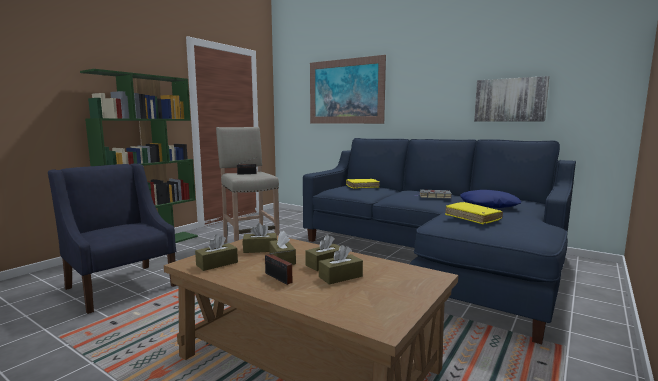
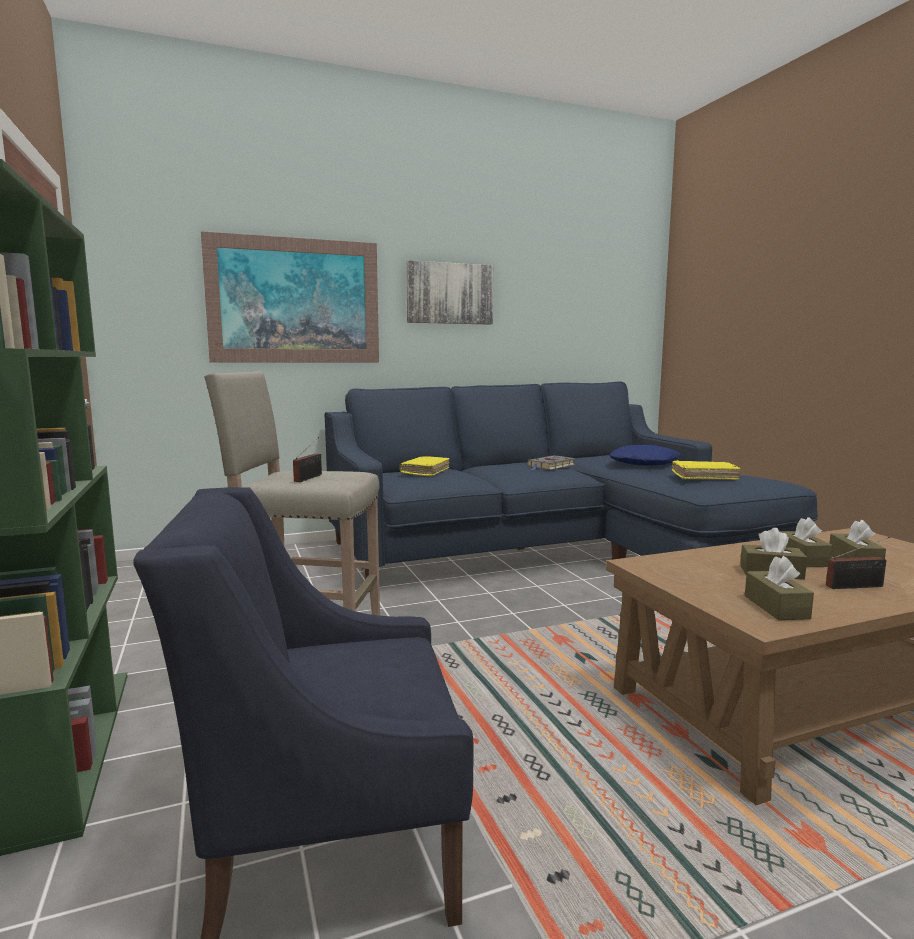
camera: 55 degrees left, 0 degrees up
(260, 249) = (711, 575): brown tissue box -> none
(510, 100) = (552, 331): picture -> picture (449, 293)

